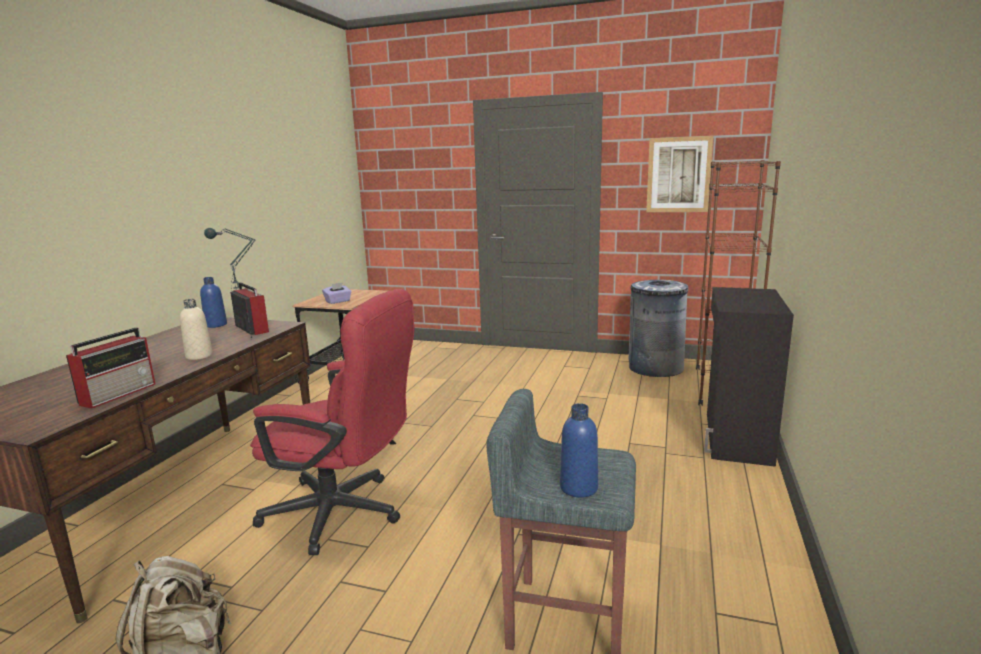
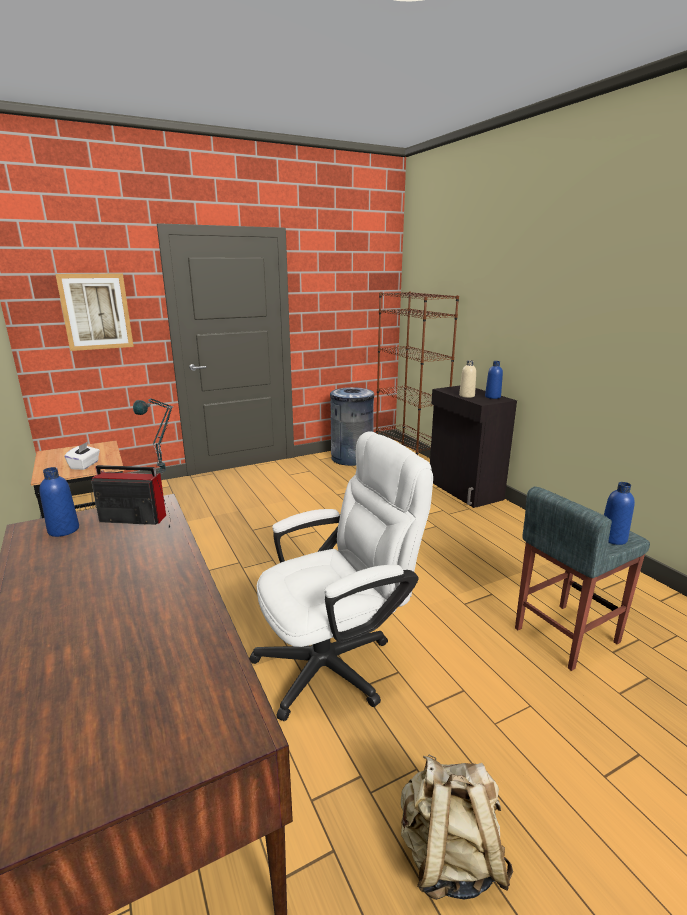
camera: 45 degrees left, 5 degrees up
(119, 393) = (206, 642): radio -> none
(199, 356) = (166, 567): beige bottle -> beige bottle (466, 396)
(338, 301) = (85, 465): purple tissue box -> white tissue box
(345, 514) = (337, 661): red office chair -> white office chair
(678, 175) = (346, 302): picture -> picture (96, 312)
(767, 306) = (492, 397): none -> blue bottle

